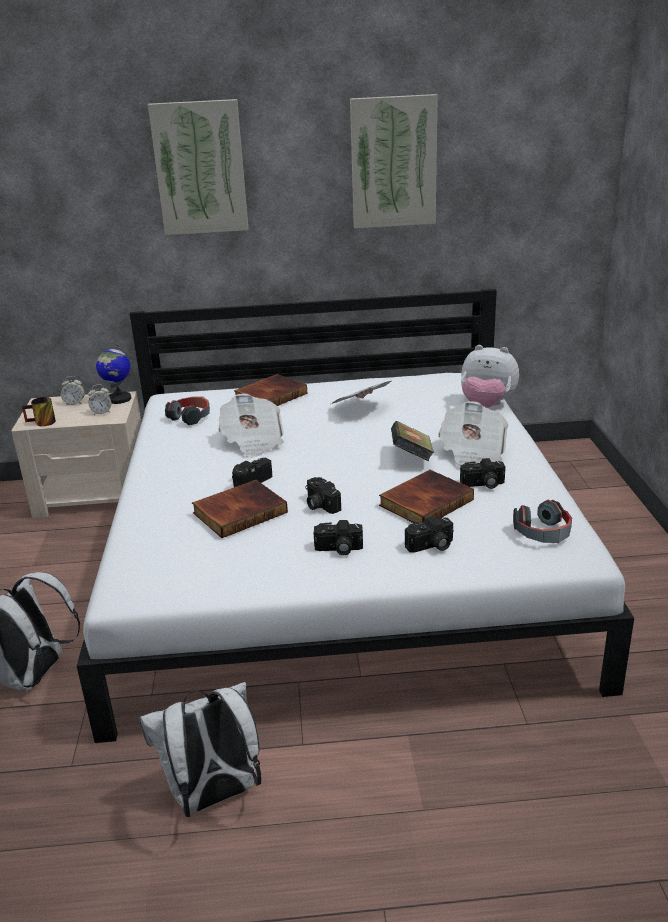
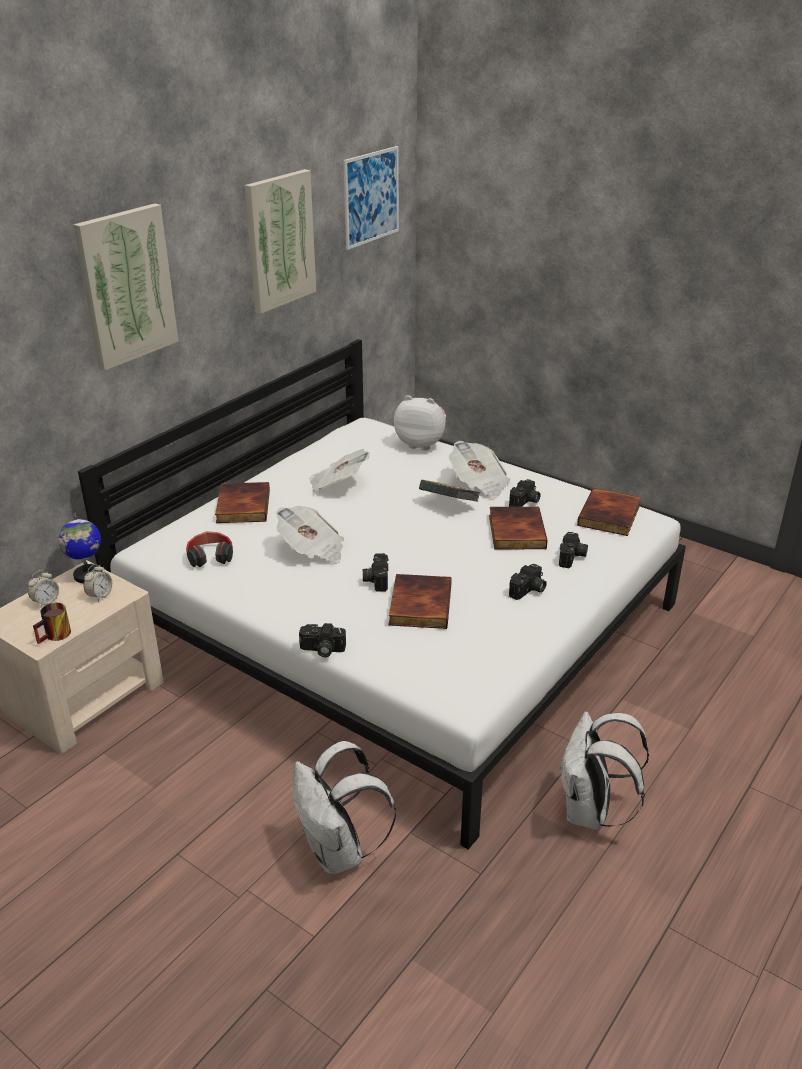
camera: 50 degrees left, 5 degrees up
(319, 505) = (458, 570): camera -> camera (322, 650)
(486, 406) = (421, 444): plush toy -> plush toy turned 135 degrees counterclockwise
(539, 139) = (371, 197): none -> picture
(543, 533) = (610, 516): headphones -> book

